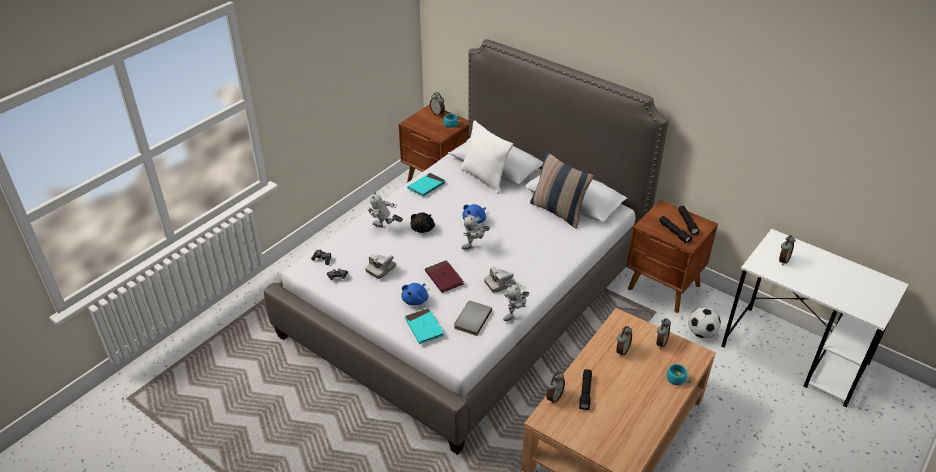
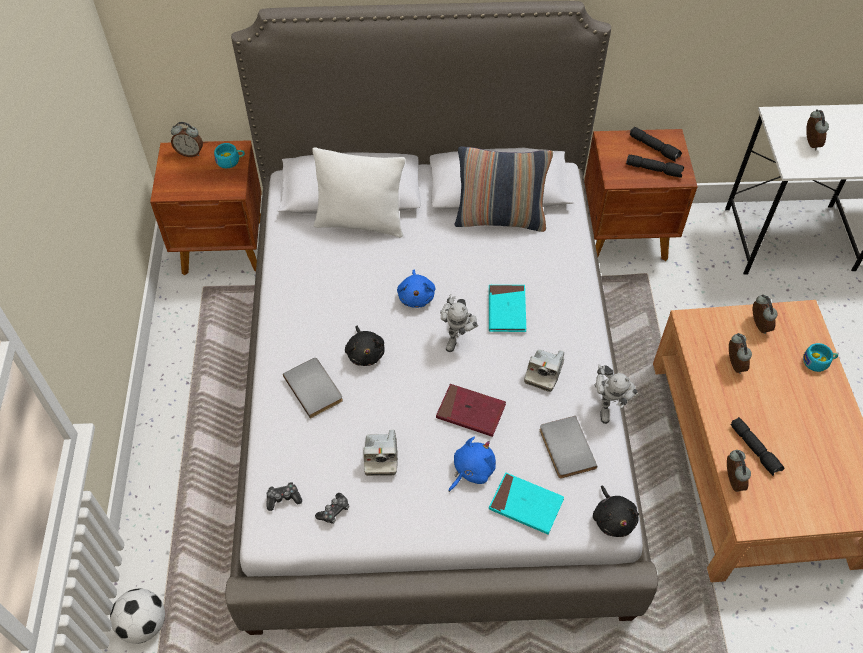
camera: 40 degrees left, 15 degrees up
(384, 228) = (315, 388): toy robot -> grey book
(416, 300) = (471, 470): blue plush toy -> blue plush toy turned 120 degrees counterclockwise
(426, 186) = (298, 282): turquoise book -> turquoise book (506, 310)
(460, 360) = (613, 519): none -> black plush toy
(701, 333) = (712, 270): football -> football (144, 624)

